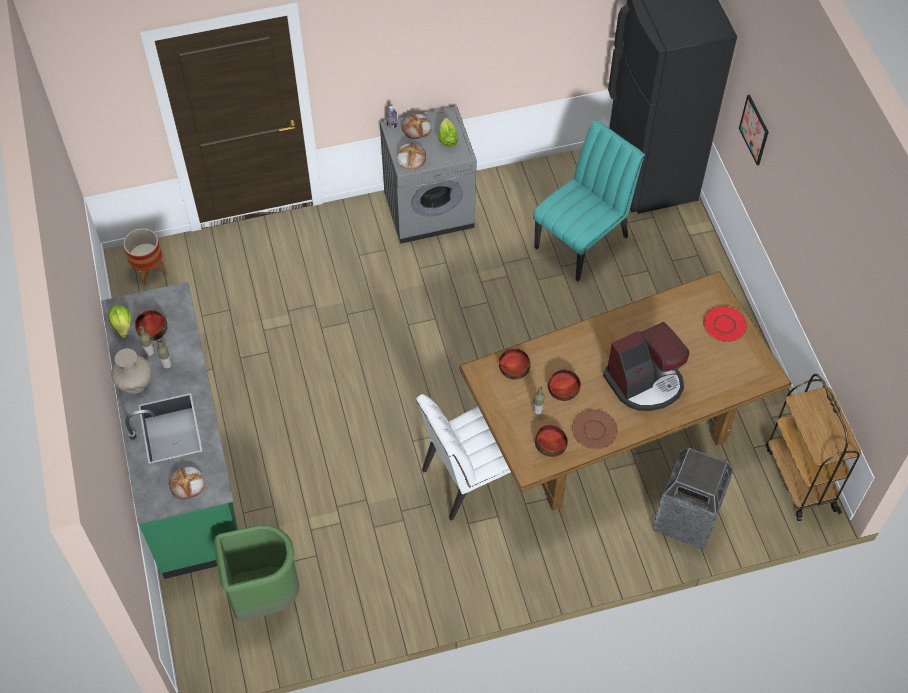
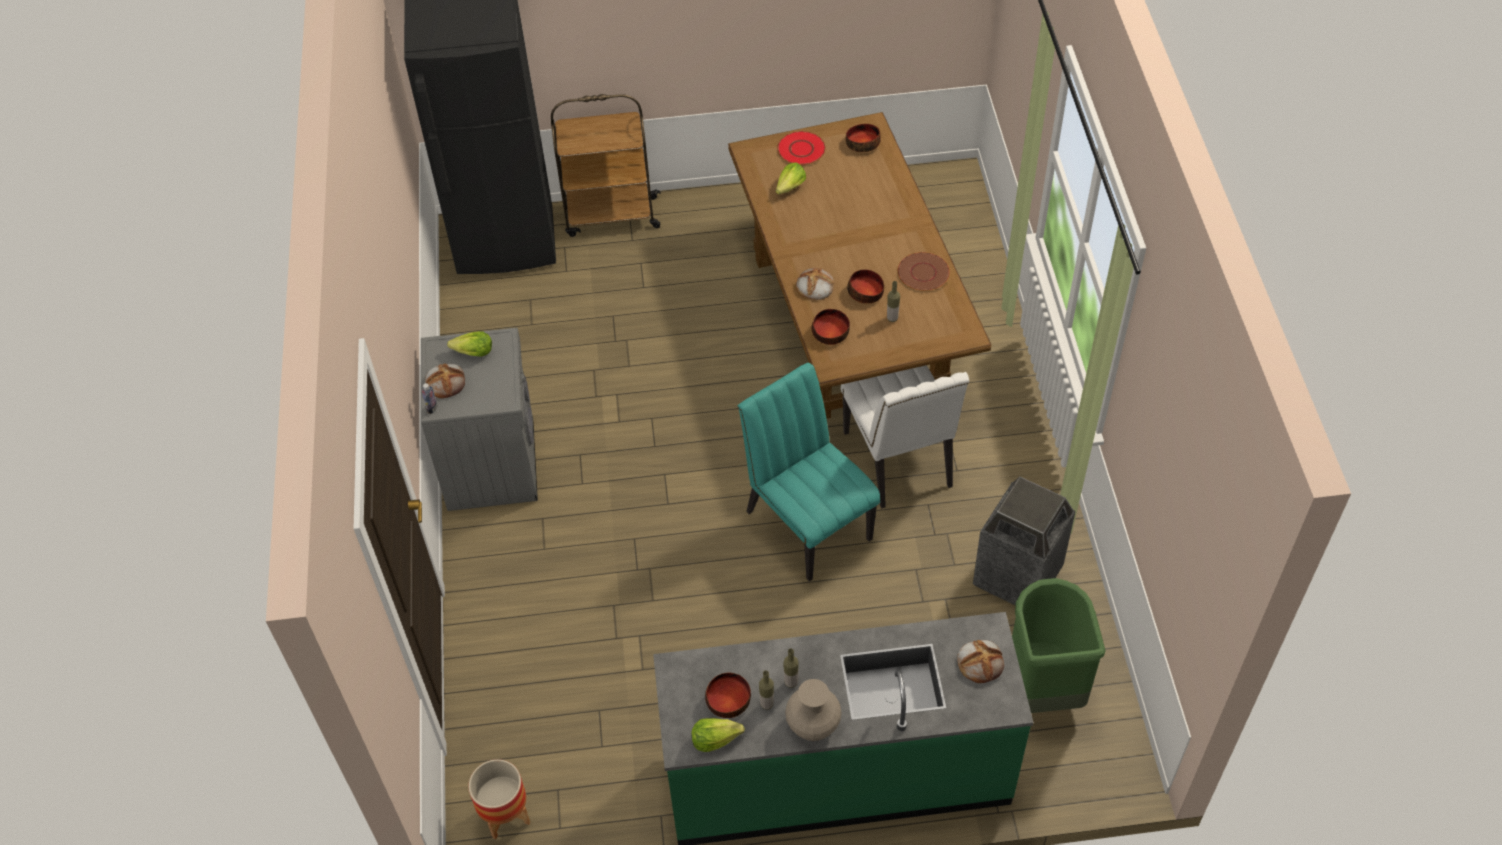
camera: 80 degrees left, 5 degrees down
(410, 157) = (494, 393): bread -> bread (814, 286)
(551, 444) = (938, 312): bowl -> bowl (863, 143)
(581, 243) = (585, 317): turquoise chair -> turquoise chair (809, 526)
(645, 382) = (866, 223): coffee machine -> none
(675, 322) = (790, 187): none -> lettuce
(686, 518) = (967, 279): trash can -> trash can (1017, 576)
(754, 130) = (603, 33): picture -> none
(800, 477) = (927, 183): brown cart -> brown cart (610, 216)

